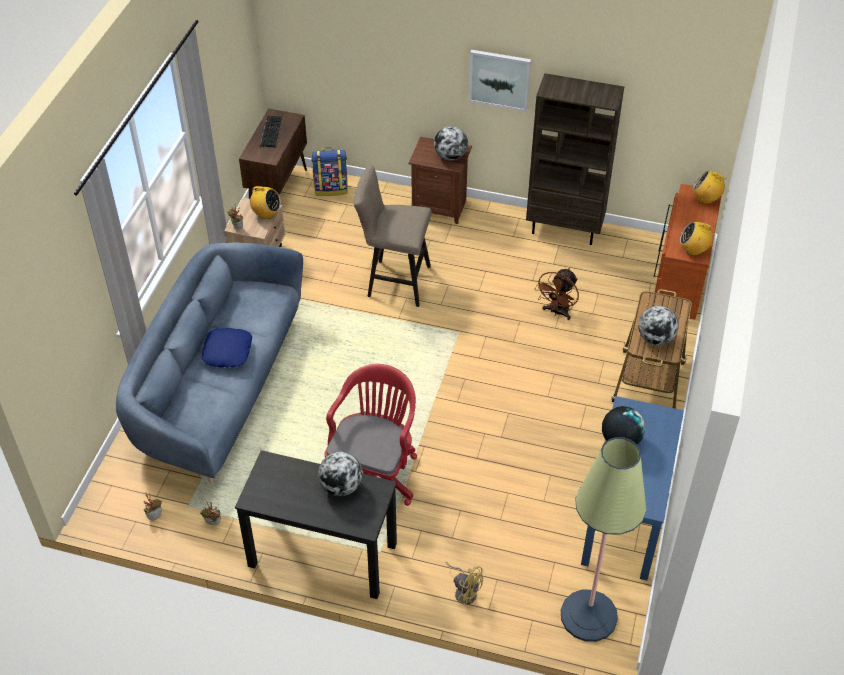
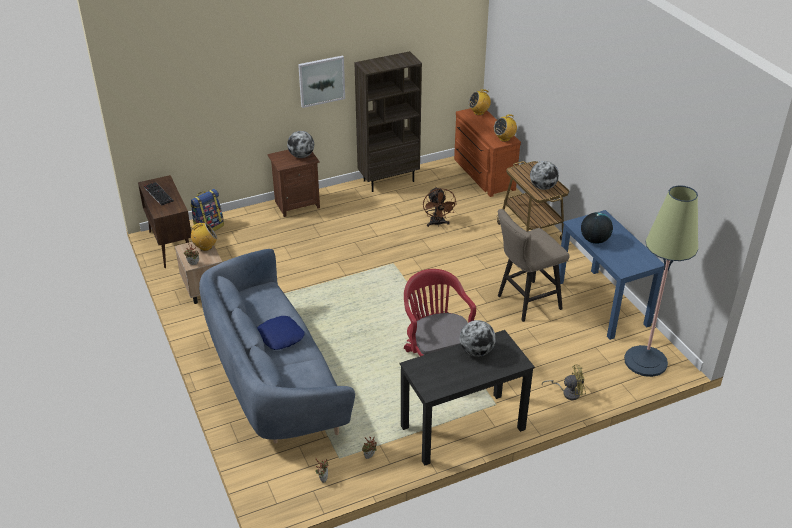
camera: 40 degrees left, 10 degrees down
(394, 281) = (317, 257): beige stool -> beige stool (525, 303)

